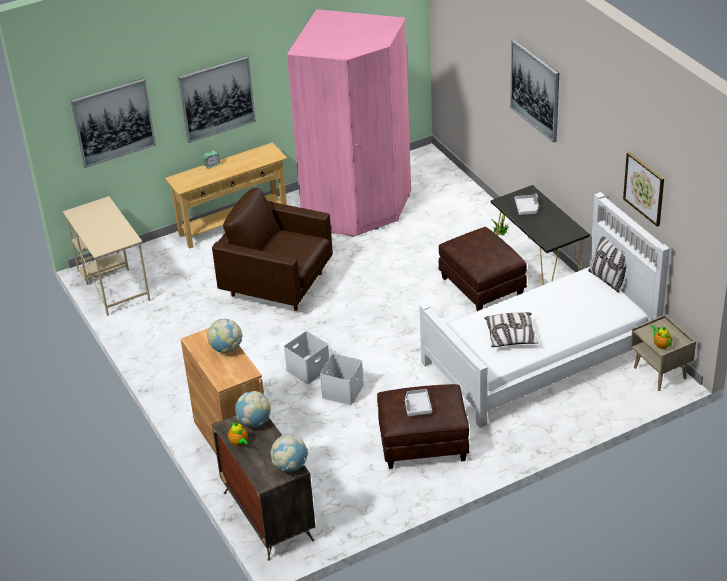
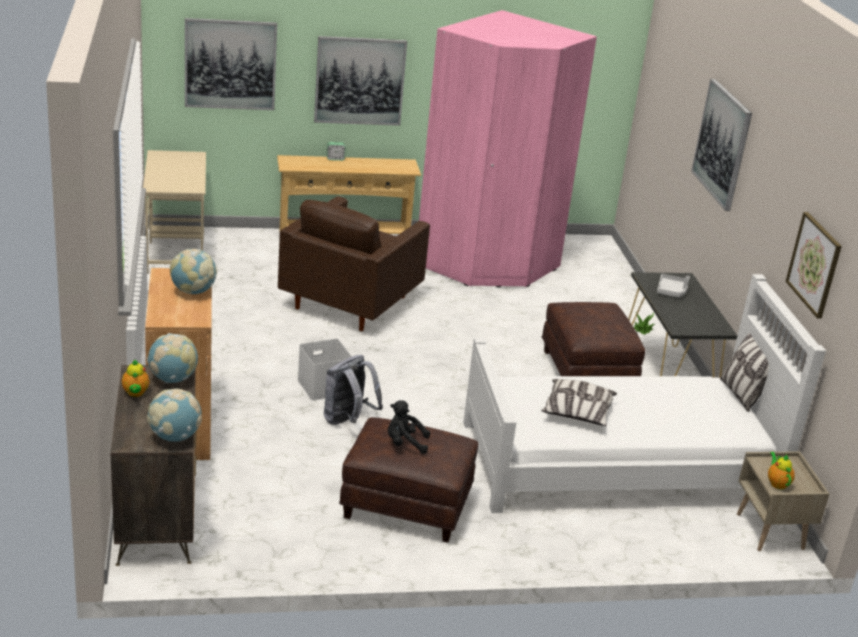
camera: 15 degrees right, 10 degrees down
(278, 284) = (351, 302): brown armchair -> brown armchair turned 105 degrees counterclockwise
(343, 392) = (348, 421): white storage box -> grey backpack
(417, 406) = (405, 443): grey tray -> black plush toy

